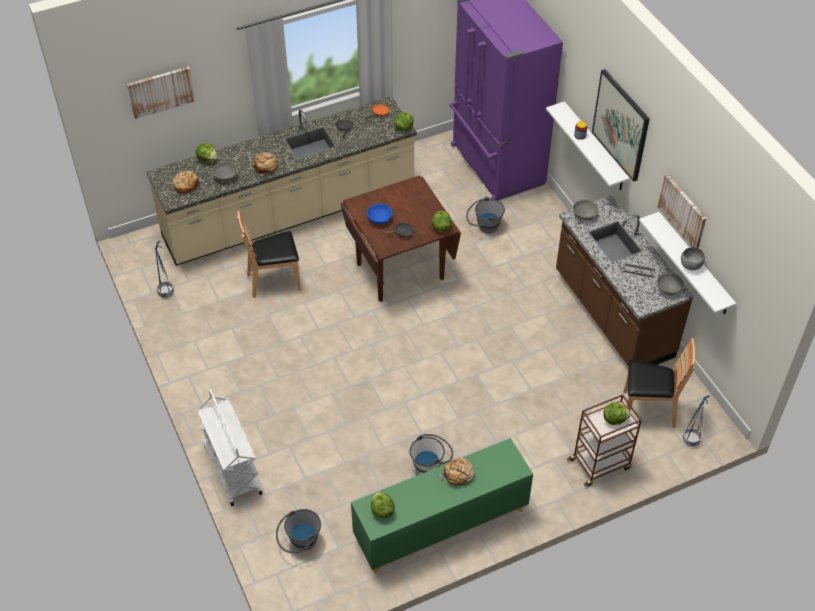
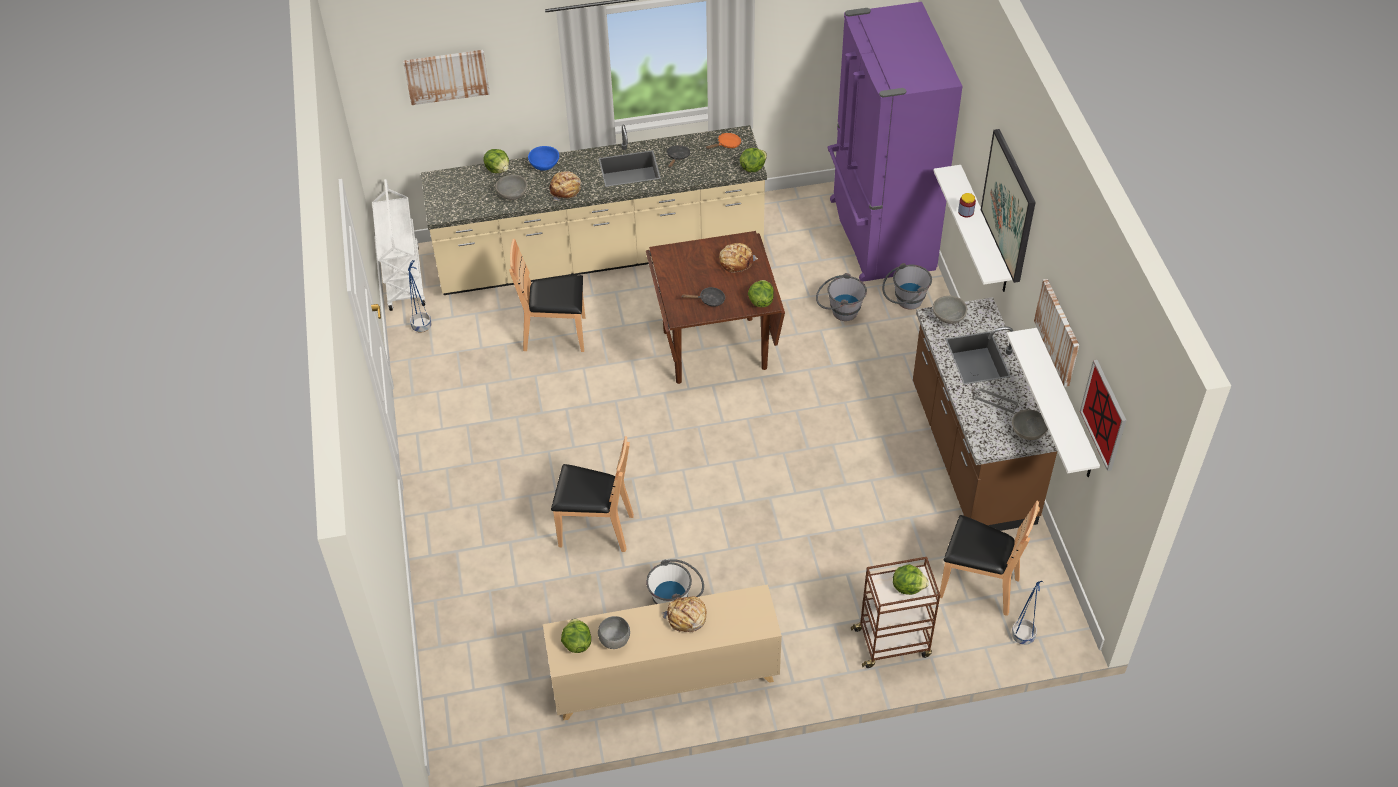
camera: 15 degrees right, 0 degrees up
(186, 185) = (462, 197): bread -> bread (736, 261)
(232, 469) = (432, 556): white cart -> white cart (403, 277)
(300, 543) = (485, 664): grey bucket -> grey bucket (904, 302)
(352, 423) = (595, 529): none -> brown chair
(379, 219) = (686, 278): blue bowl -> blue bowl (544, 165)
(440, 526) = (664, 679): green cabinet -> beige cabinet
(690, 265) = (1055, 405): grey bowl -> grey bowl (615, 639)
(737, 265) = (1104, 415): none -> picture

